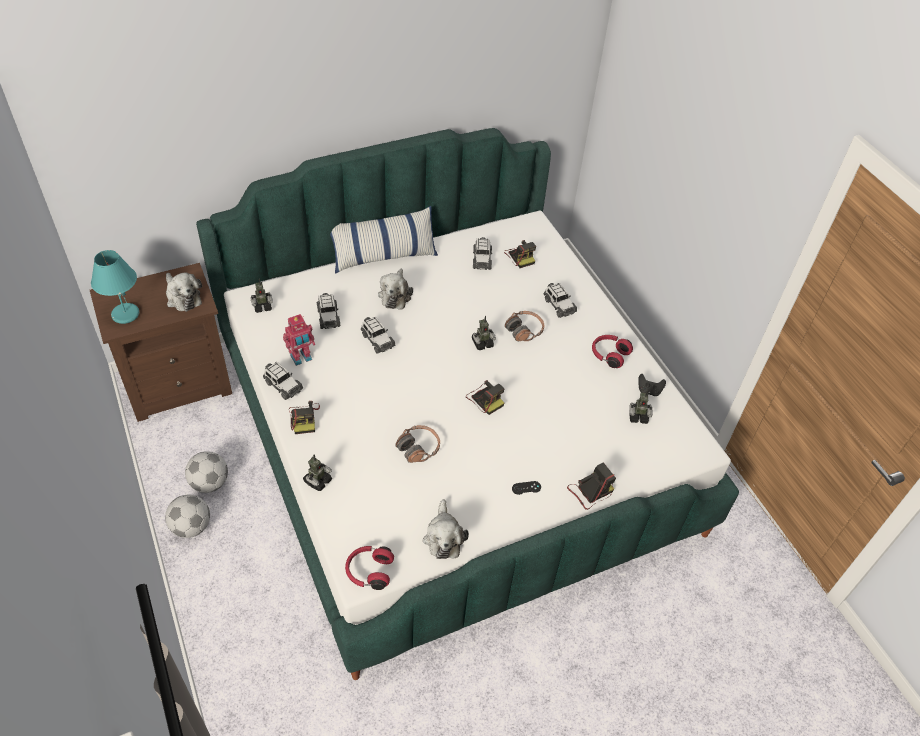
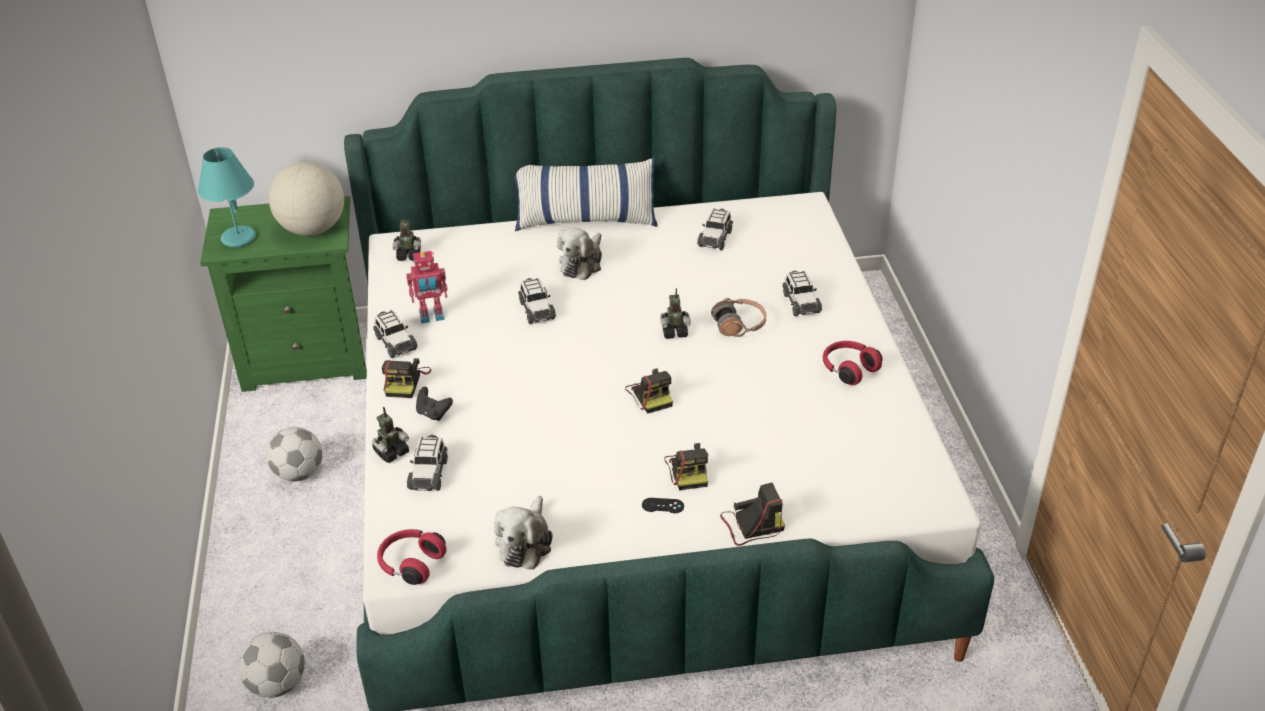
camera: 20 degrees right, 10 degrees down
(179, 384) = (308, 358): brown nightstand -> green nightstand
(182, 297) = (312, 229): plush toy -> globe
(191, 527) = (256, 518): football -> football (277, 684)
(328, 317) = (485, 276): toy car -> toy car (429, 473)
(418, 448) = (537, 437): headphones -> none
(520, 256) = (770, 240): camera -> camera (688, 470)
(638, 416) = (860, 447): toy robot -> none
(649, 391) = (889, 419): black game controller -> black game controller (433, 413)

